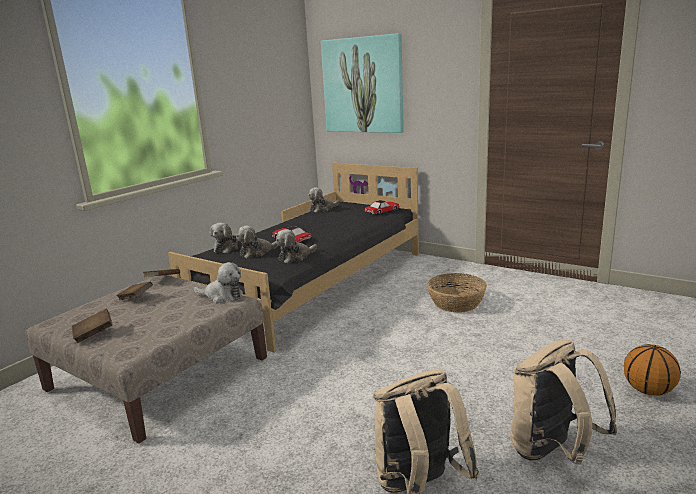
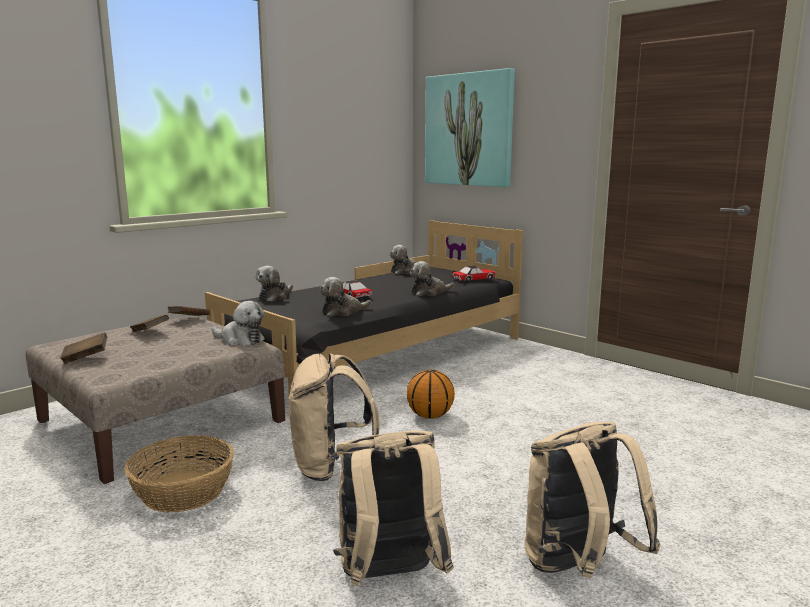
camera: 10 degrees right, 5 degrees down
(257, 252) = (303, 304): plush toy -> plush toy (429, 292)
(326, 395) = (331, 467): none -> beige backpack
(456, 303) = (537, 394): basket -> basket (182, 492)
(647, 390) = (744, 520): basketball -> basketball (429, 416)

